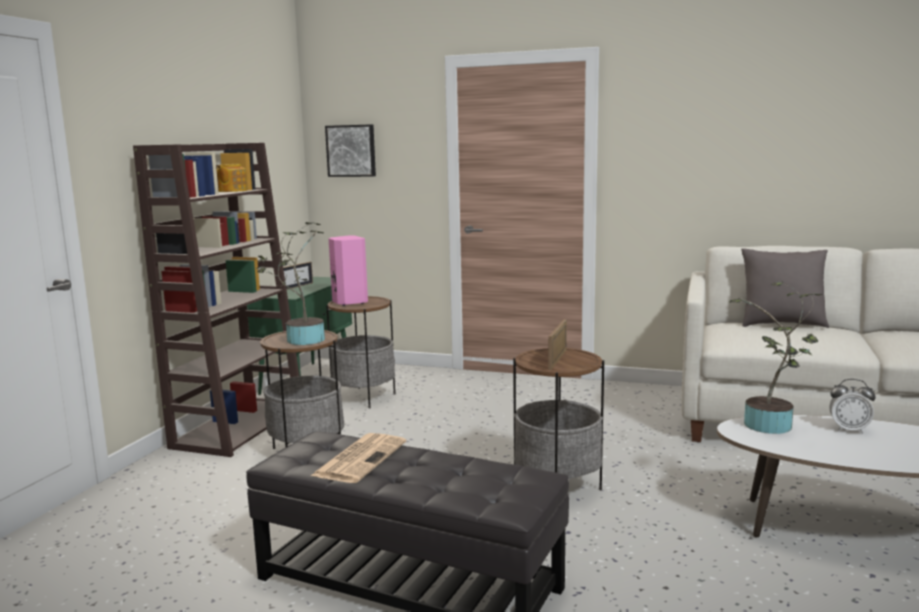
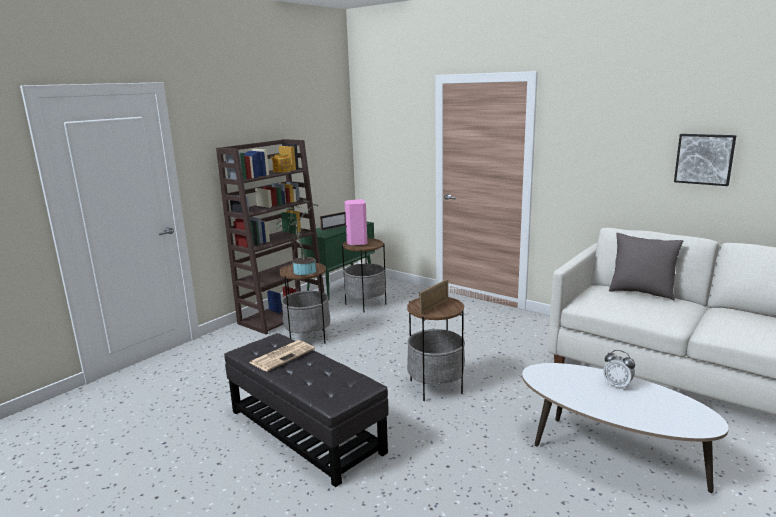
camera: 20 degrees right, 5 degrees up
(351, 150) = (378, 137): picture -> picture (704, 159)
(771, 427) = (562, 374): potted plant -> none

